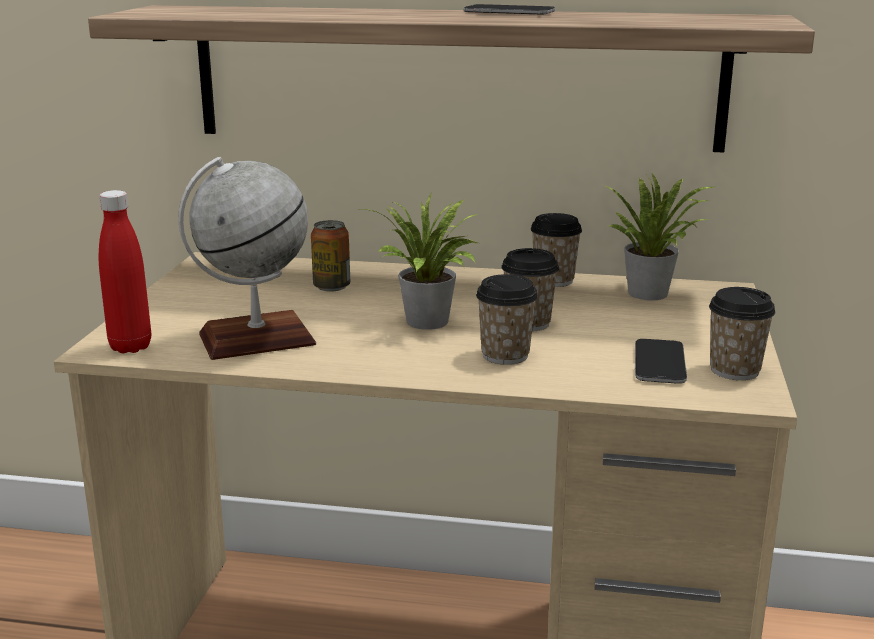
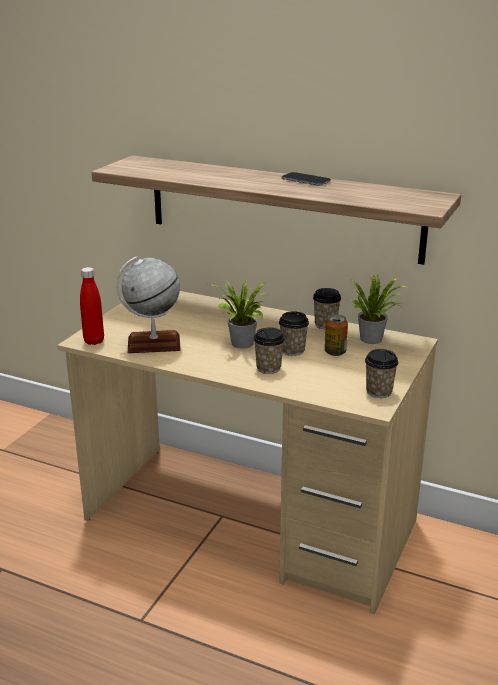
camera: 15 degrees right, 5 degrees up
(331, 287) = (206, 316): can -> can (335, 352)
(659, 363) = (343, 383): phone -> none

